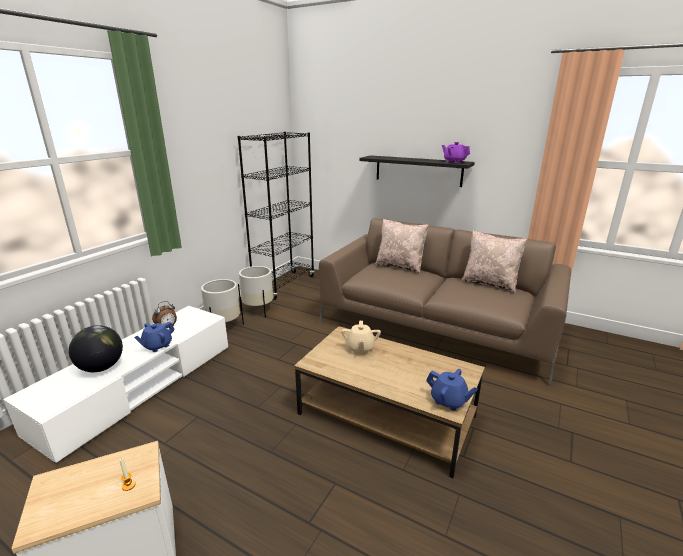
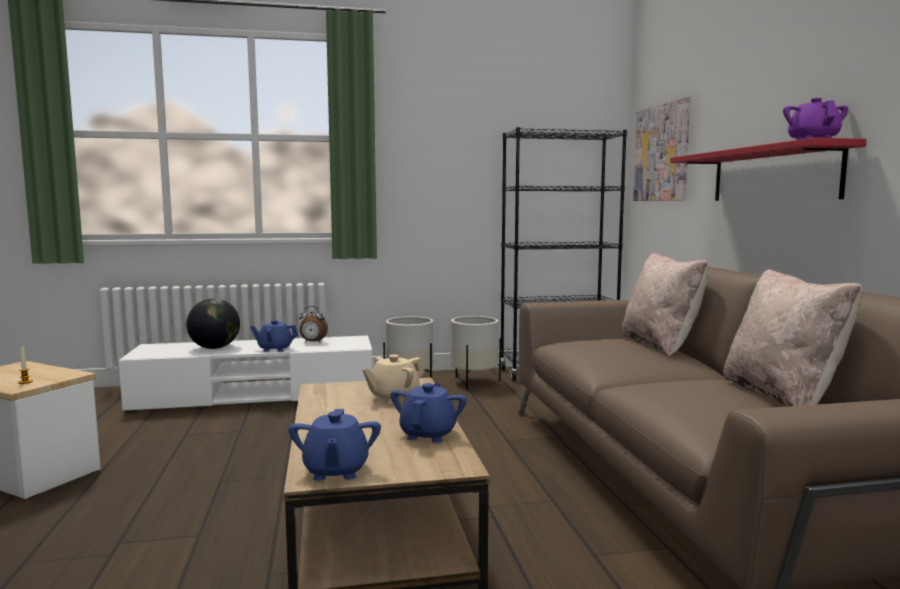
camera: 50 degrees right, 15 degrees down
(326, 146) = (662, 153): none -> picture
(418, 170) = (773, 175): black shelf -> red shelf
(425, 360) = (428, 434): none -> blue teapot

